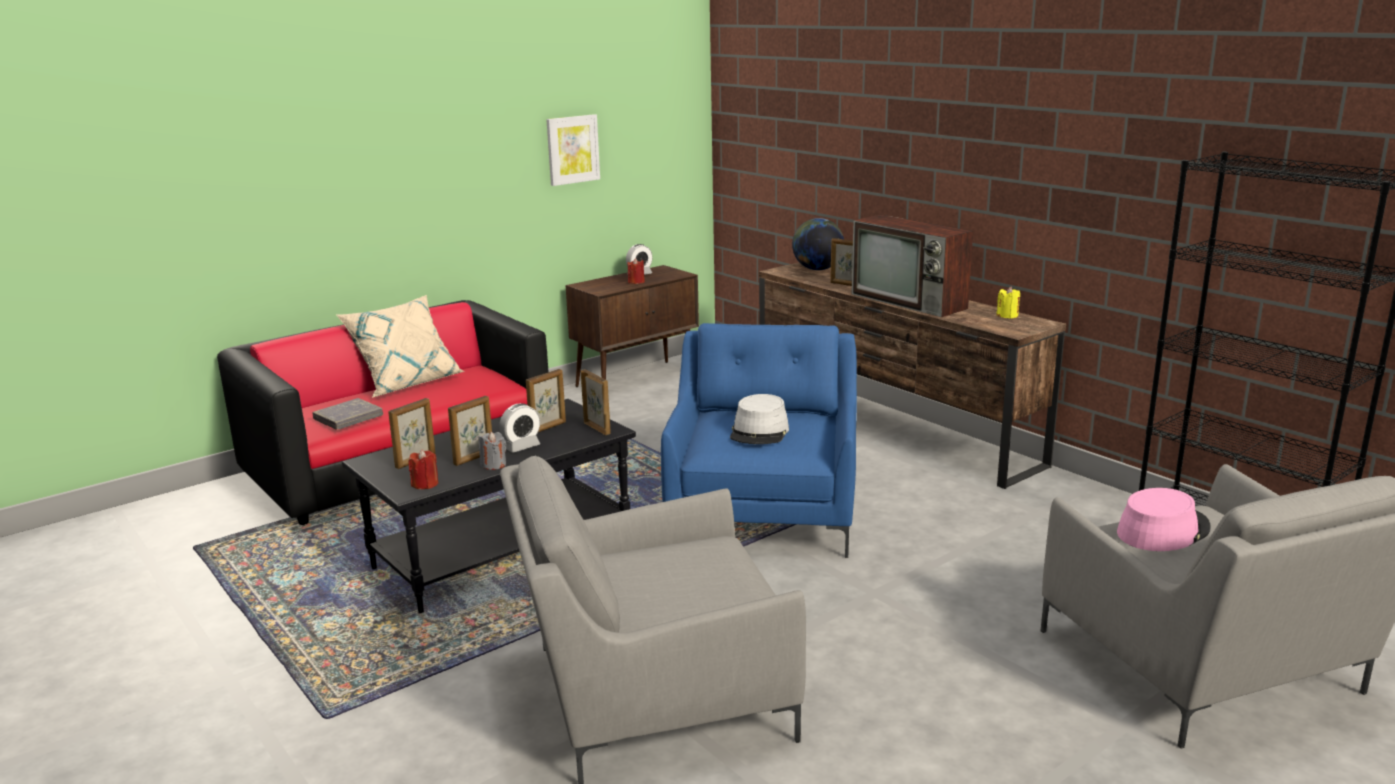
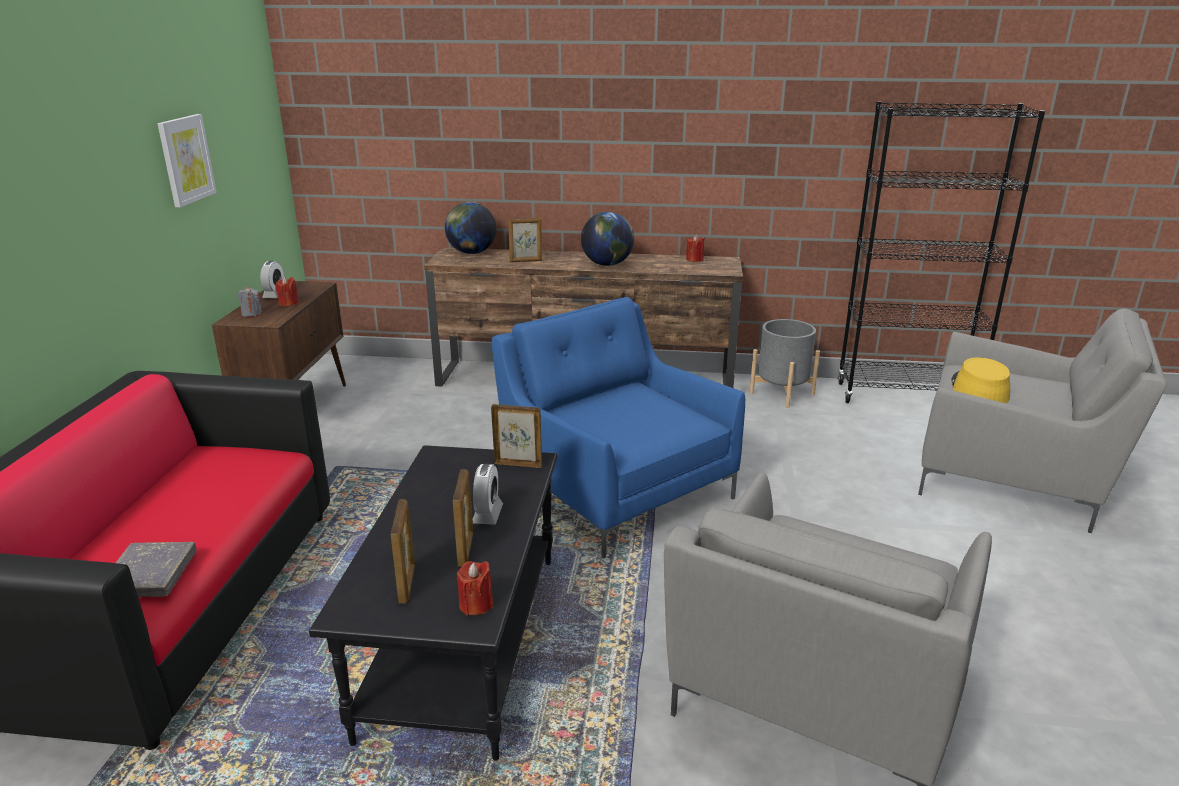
camera: 45 degrees left, 5 degrees up
(407, 383) = (146, 500): beige pillow -> none
(493, 465) = (501, 546): grey candle -> grey candle (251, 313)
(548, 428) = (471, 483): picture frame -> none
(760, 432) = (627, 414): grey hat -> none
(910, 301) = (607, 264): television -> globe
(1007, 316) = (694, 260): yellow candle -> red candle
(1076, 501) = (782, 393): none -> grey planter
(1162, 530) = (978, 389): pink hat -> yellow hat

